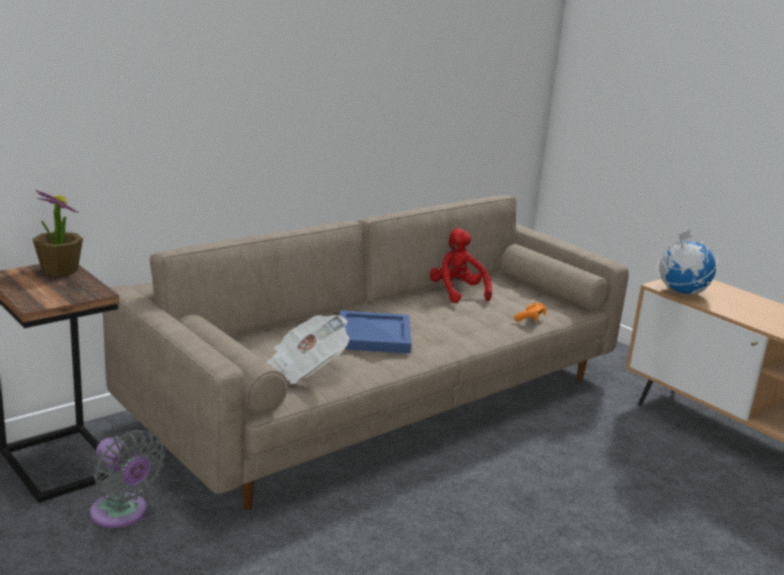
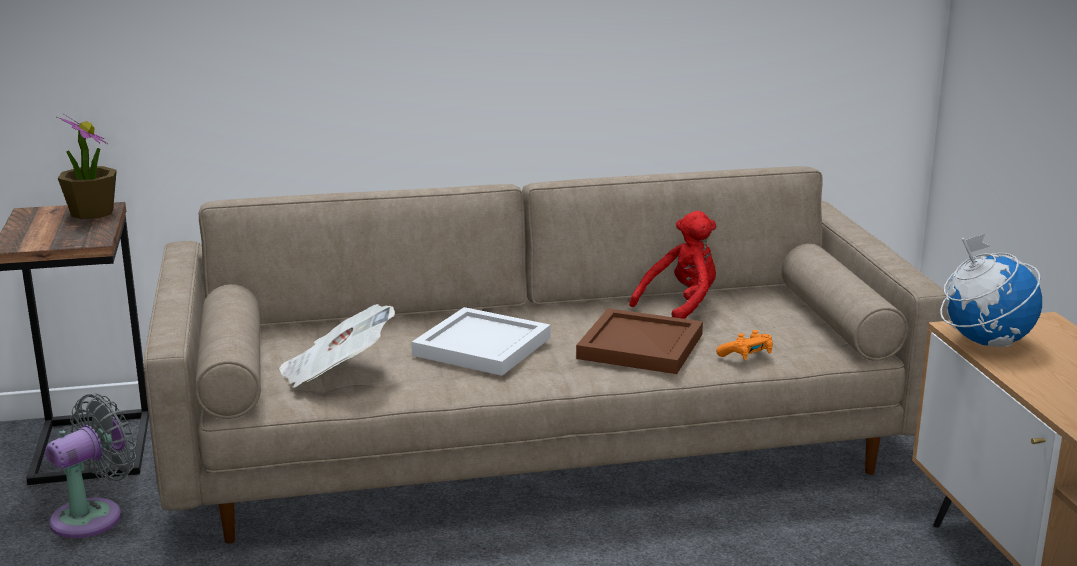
camera: 30 degrees right, 0 degrees up
(122, 514) = (93, 516): grey fan -> grey fan turned 120 degrees counterclockwise
(375, 335) = (484, 346): blue tray -> white tray
(456, 293) = (680, 306): red plush toy -> red plush toy turned 45 degrees clockwise
(465, 321) = (639, 345): none -> brown tray

